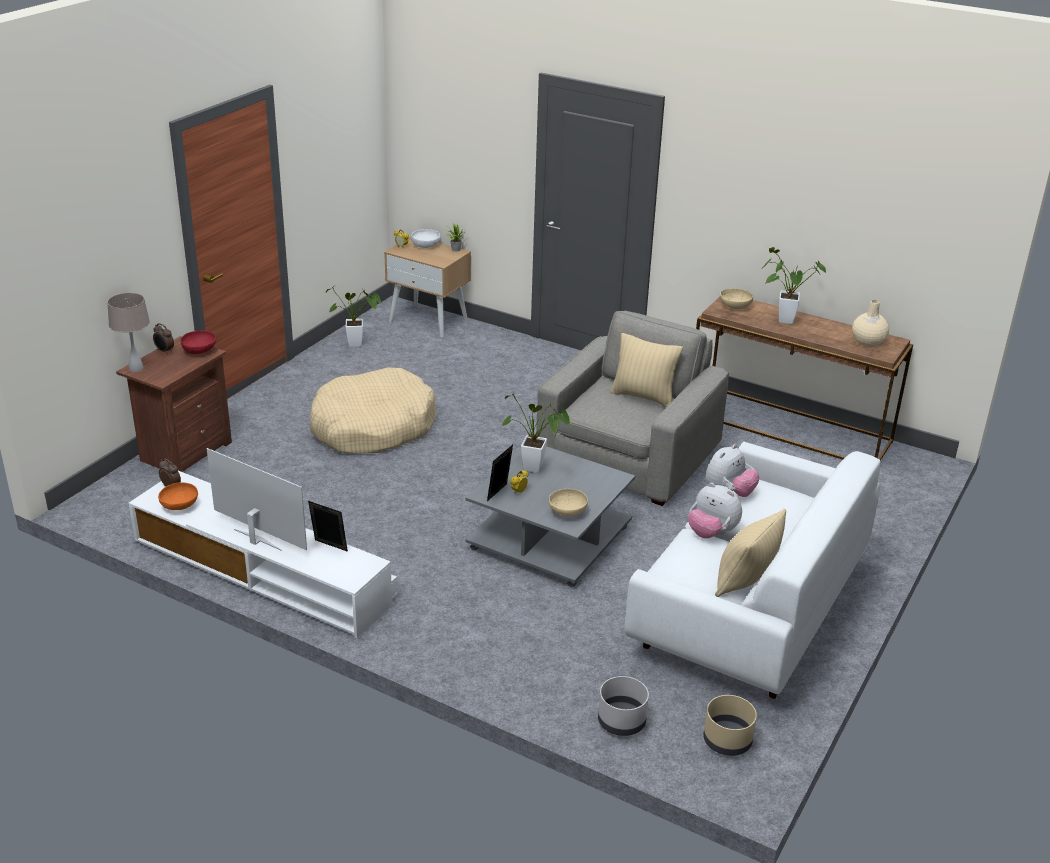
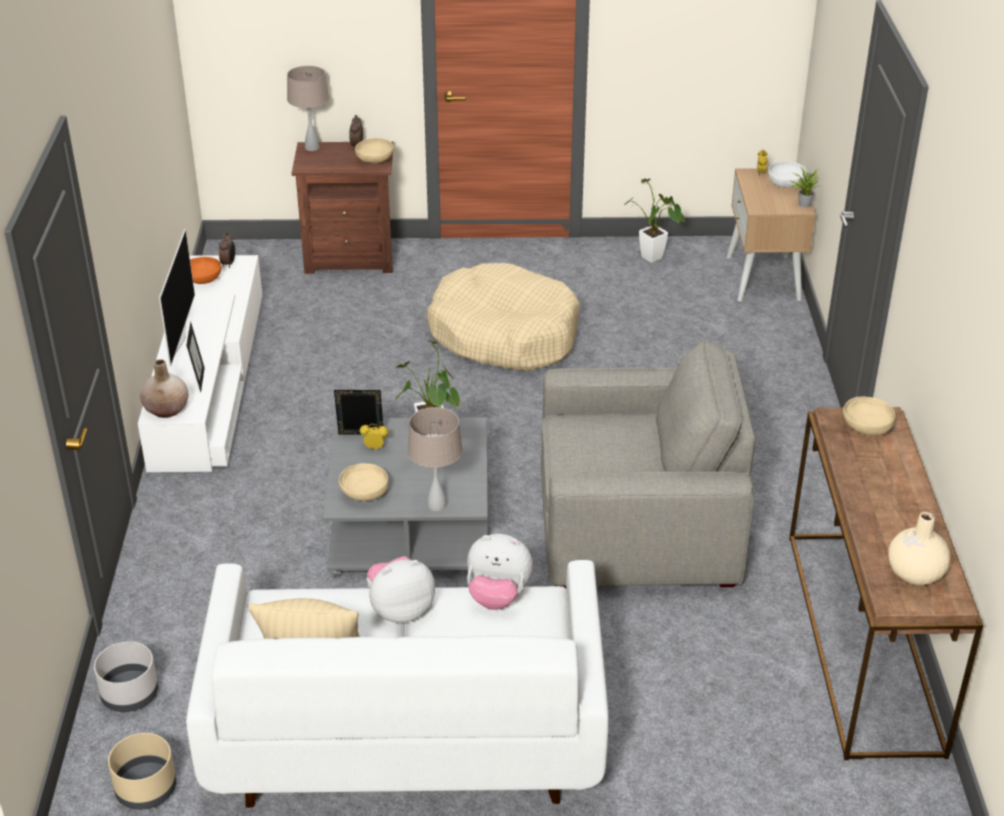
camera: 60 degrees right, 5 degrees up
(200, 351) = (375, 161): red bowl -> beige bowl
(352, 574) = (167, 409): none -> beige vase
(606, 489) = (436, 504): none -> beige table lamp
(643, 396) = (647, 456): beige pillow -> none
(711, 533) = (400, 610): plush toy -> plush toy turned 60 degrees clockwise
(781, 320) = (880, 477): potted plant -> none

